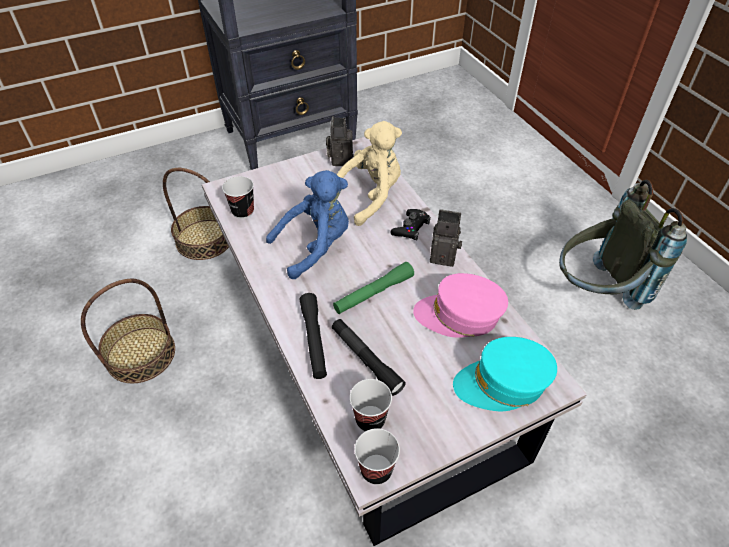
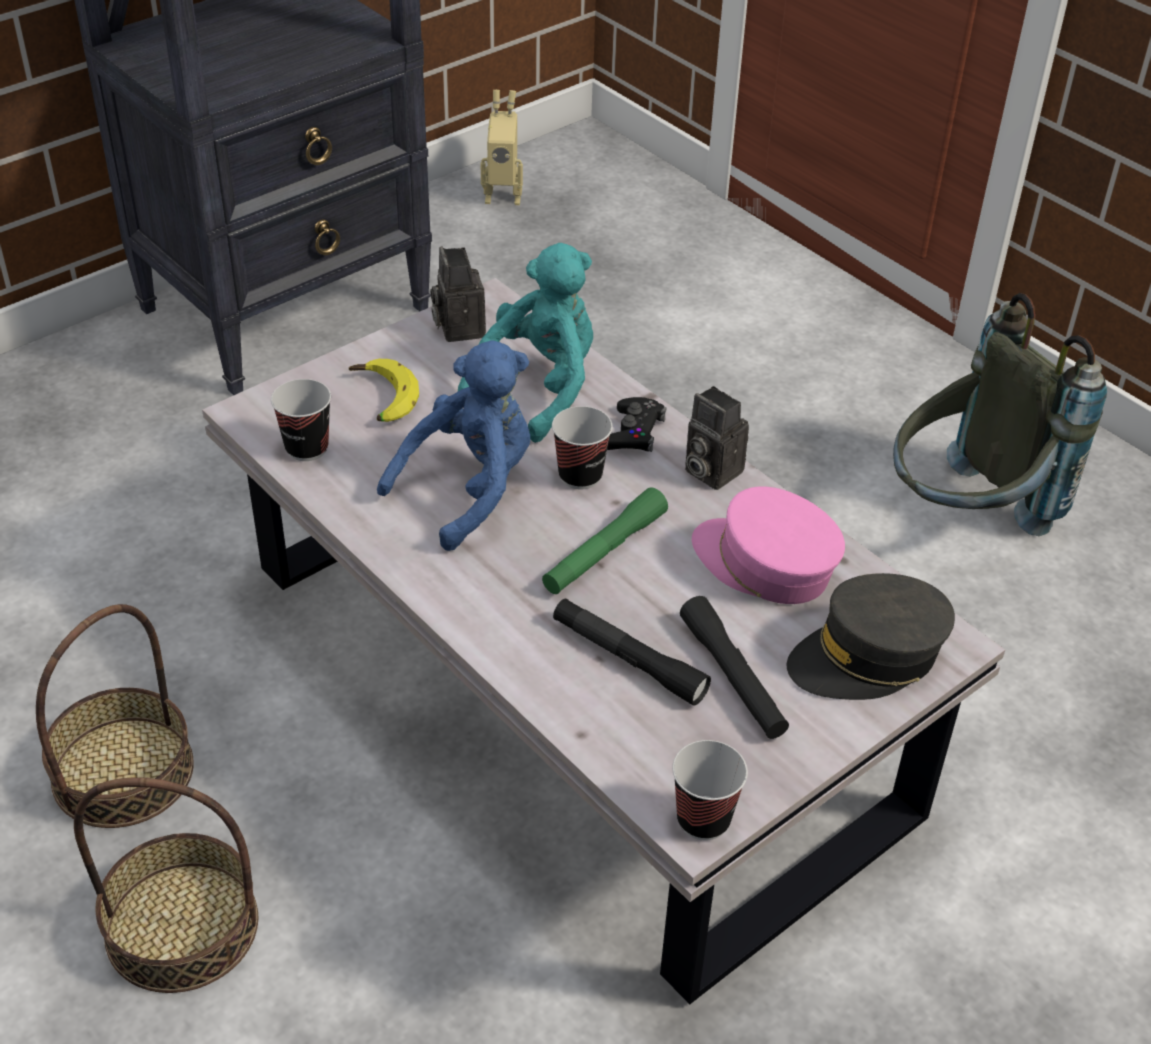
camera: 15 degrees left, 5 degrees down
(204, 239) = (173, 535): basket -> basket (181, 926)
(288, 191) = (381, 399): none -> banana
(314, 340) = (525, 643): black flashlight -> black flashlight (732, 677)
(370, 196) = (539, 388): beige plush toy -> turquoise plush toy
(370, 420) = (668, 749): cup -> cup (580, 476)
(406, 97) = (503, 195): none -> toy robot
(445, 255) = (709, 471): camera -> camera turned 135 degrees counterclockwise
(459, 315) = (765, 564): pink cap -> pink cap turned 45 degrees clockwise
(502, 383) = (868, 657): turquoise cap -> grey cap

